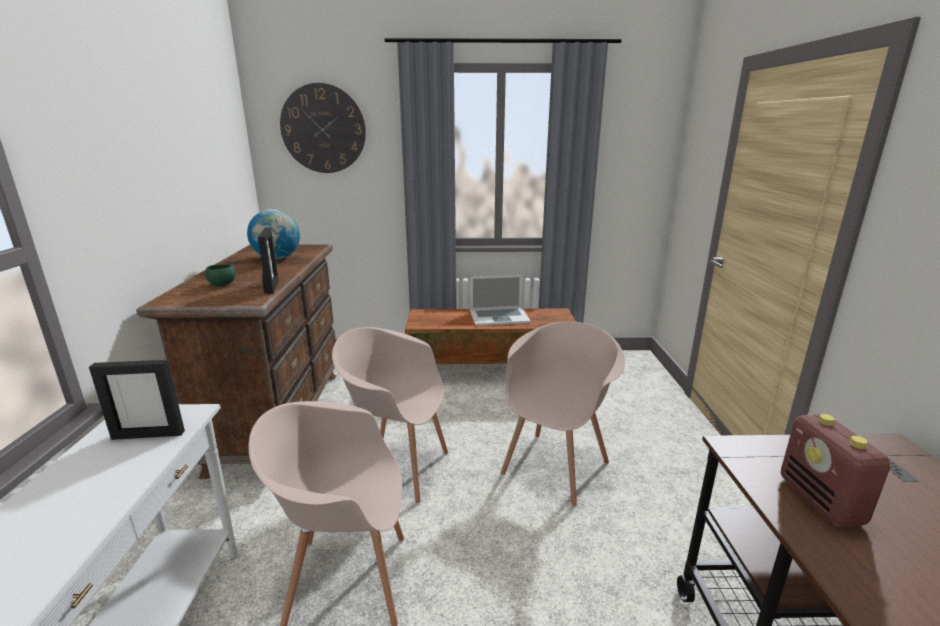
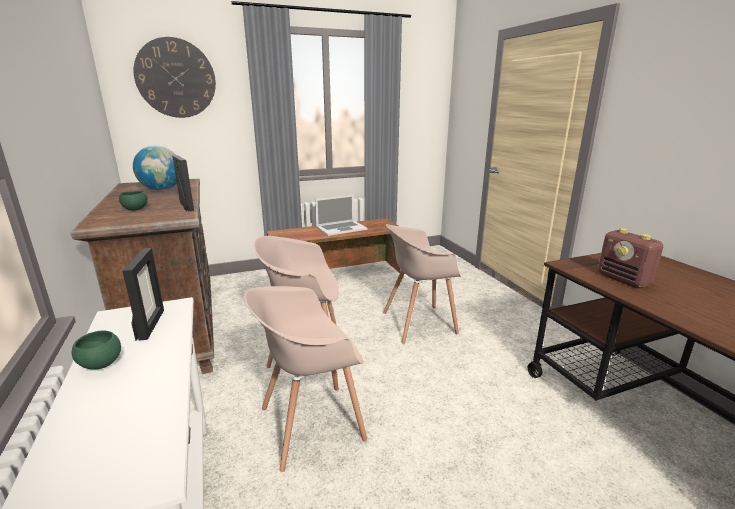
camera: 20 degrees left, 0 degrees up
(63, 478) = (101, 364): none -> green bowl
(149, 434) = (150, 324): picture frame -> picture frame turned 75 degrees counterclockwise
(555, 467) = (418, 323): beige chair -> beige chair turned 120 degrees counterclockwise

